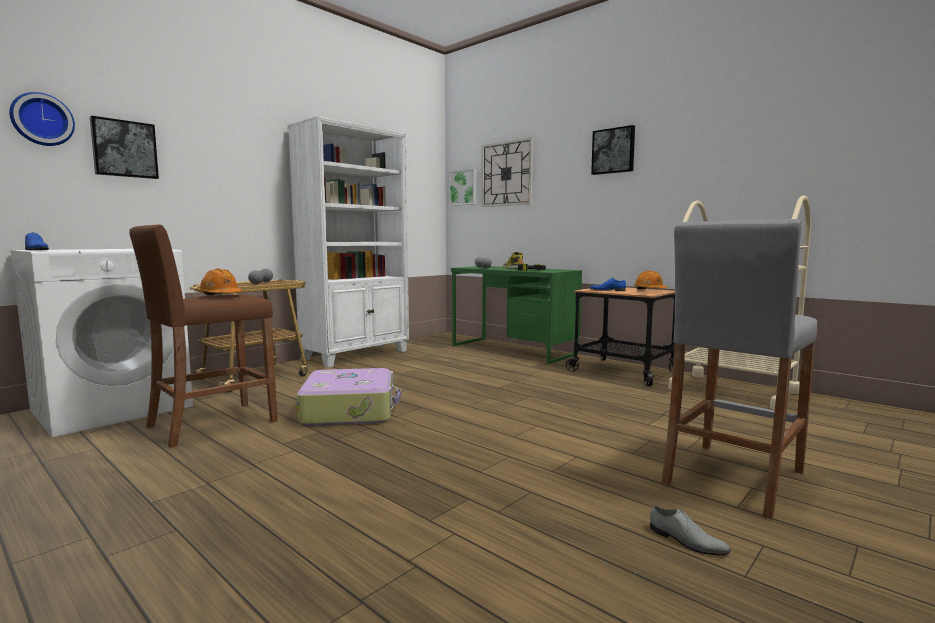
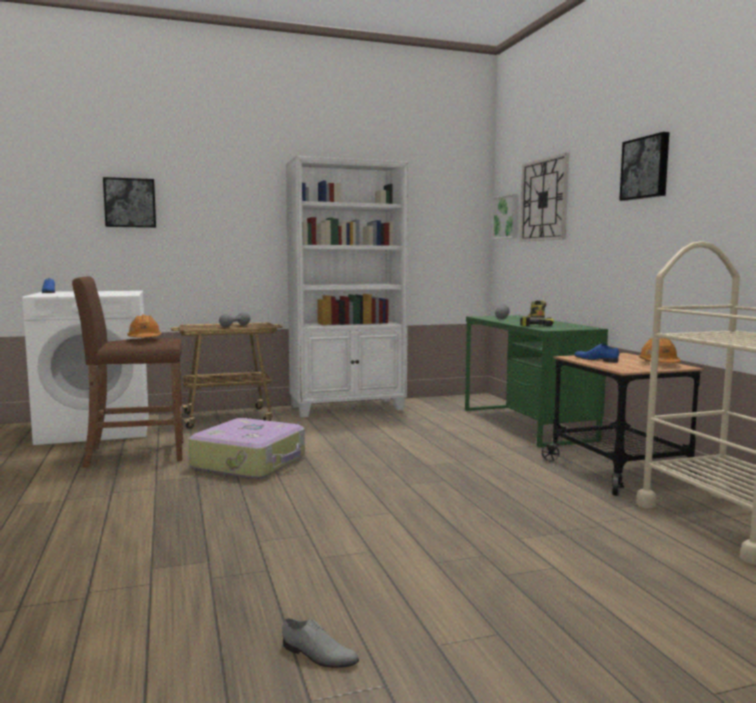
camera: 30 degrees right, 0 degrees up
(42, 120) = (68, 184): wall clock -> none
(687, 541) = (318, 655): grey shoe -> grey shoe turned 45 degrees counterclockwise
(732, 478) = (497, 617): grey stool -> none

